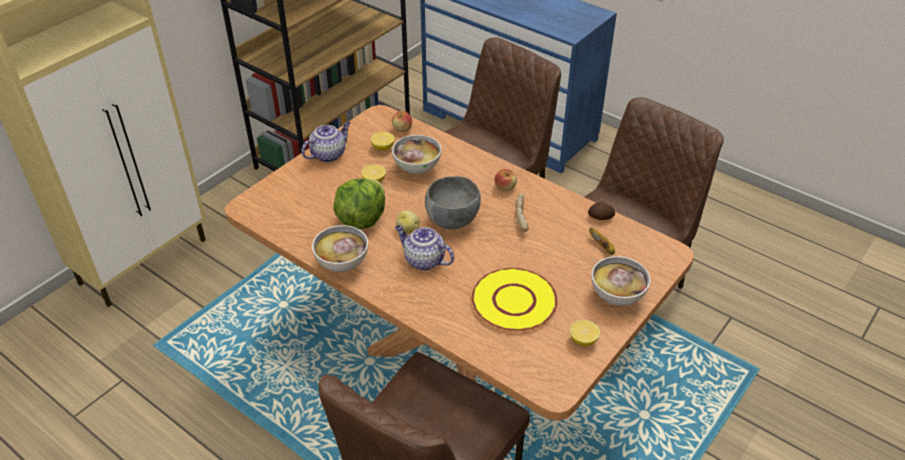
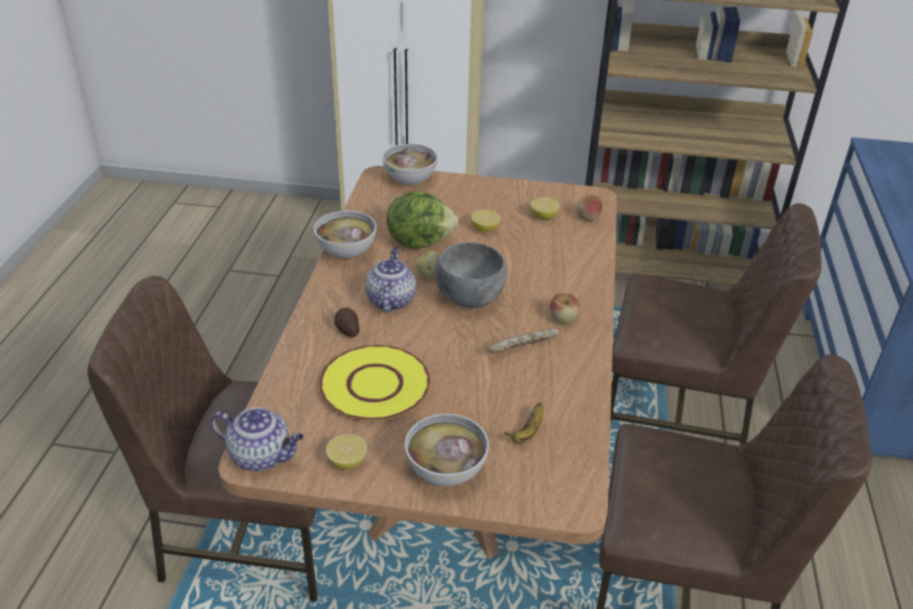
camera: 60 degrees right, 5 degrees down
(328, 154) = (498, 190): teapot -> teapot (262, 456)
(417, 168) = (533, 248): bowl -> bowl (410, 180)
(601, 217) = (584, 414): potato -> potato (347, 330)

